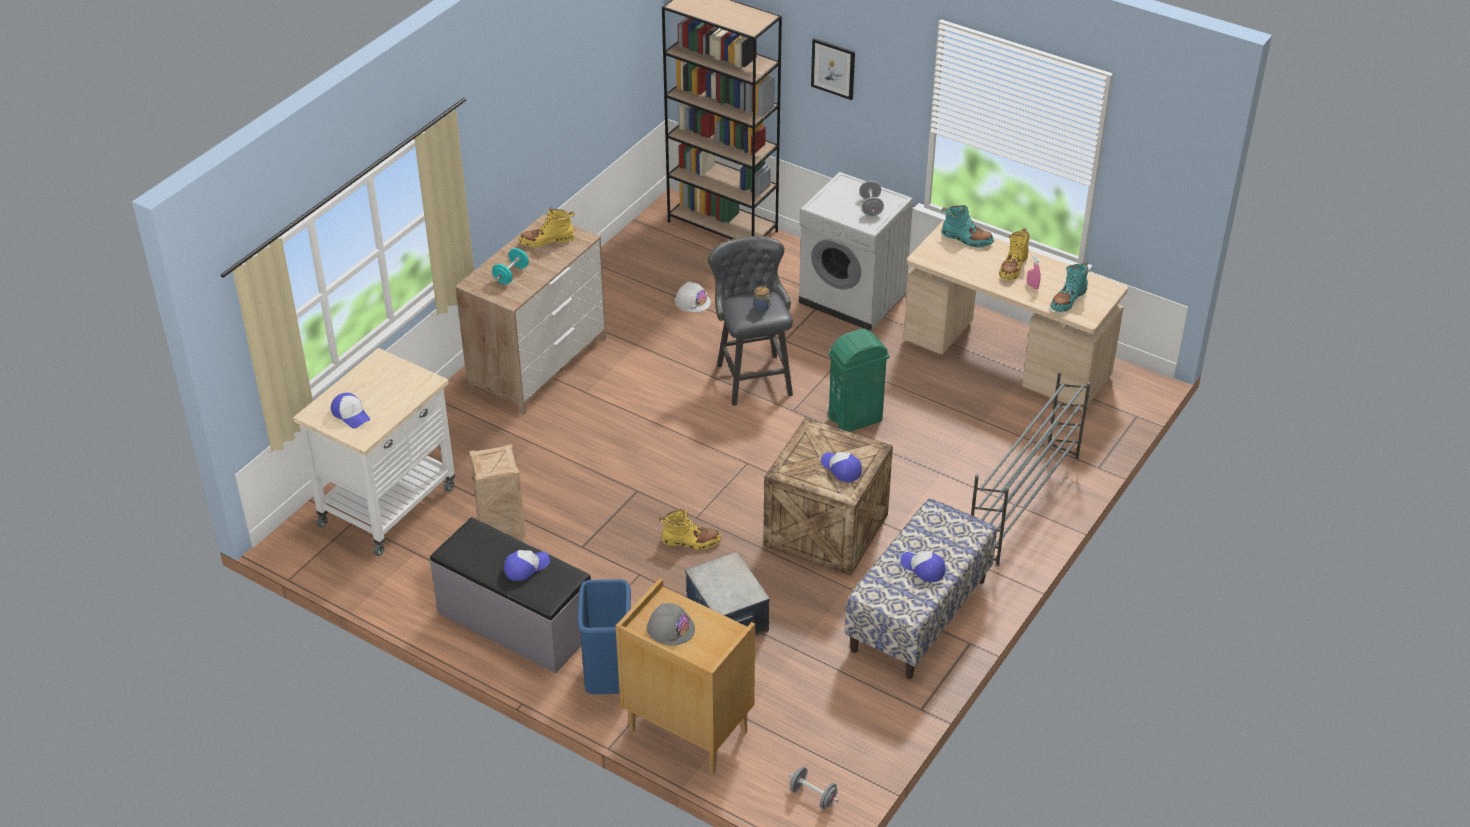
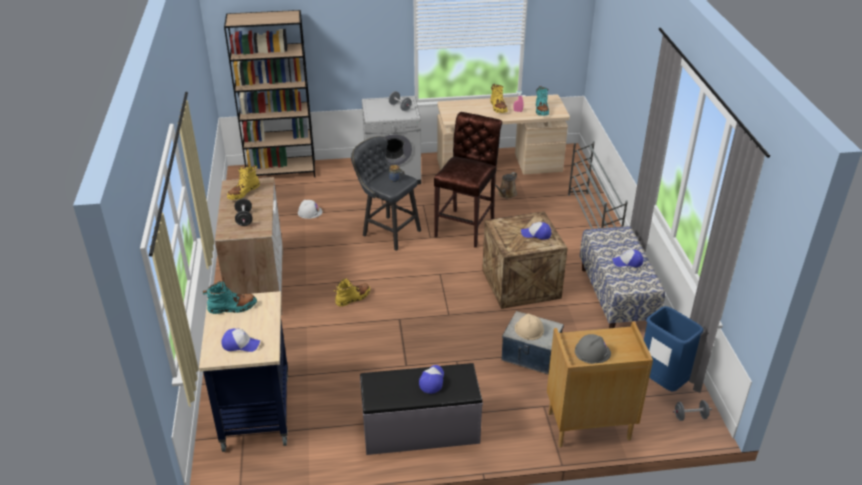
camera: 40 degrees left, 5 degrees down
(388, 505) = (256, 412): white cart -> blue cart
(500, 530) = (346, 384): crate -> none
(511, 275) = (244, 219): turquoise dumbbell -> black dumbbell
(609, 680) = (514, 427): blue trash can -> blue trash can (661, 382)
(691, 541) = (462, 328): yellow boot -> yellow boot (353, 298)
(722, 581) = (529, 329): none -> beige hard hat
(833, 68) = (341, 33): picture -> none
(856, 419) = (467, 226): green trash can -> brown stool
(964, 403) = (506, 194): none -> brown watering can
(966, 239) = (459, 104): turquoise boot -> turquoise boot (232, 307)

